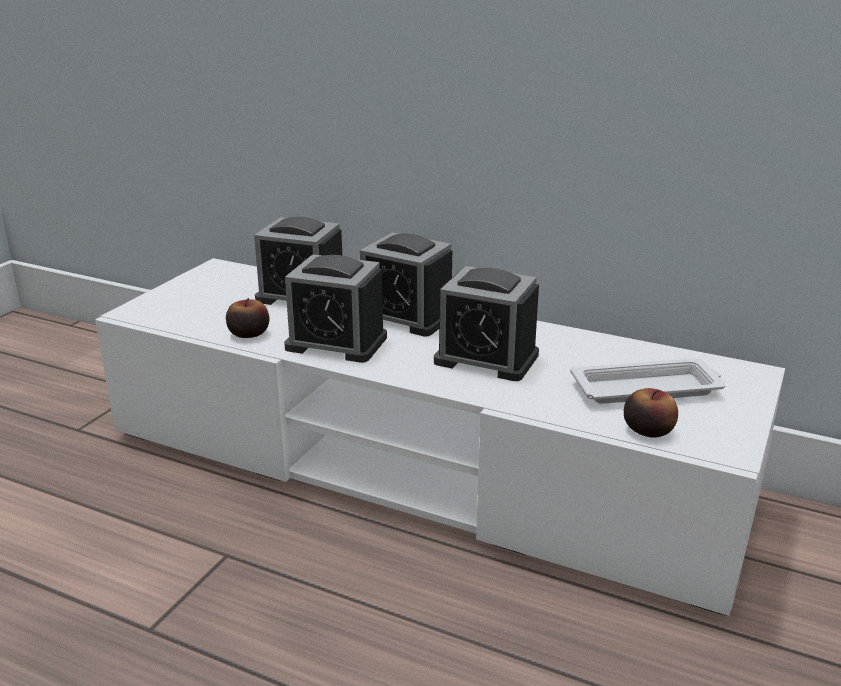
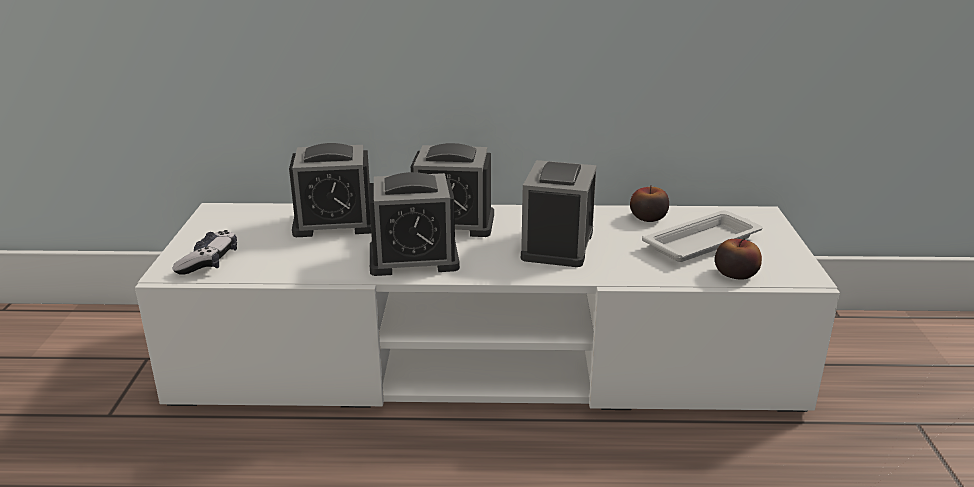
camera: 25 degrees left, 0 degrees up
(167, 310) = (209, 262): none -> game controller
(248, 333) = (319, 267): apple -> apple (648, 218)
(486, 359) = (557, 245): alarm clock -> alarm clock turned 105 degrees clockwise

